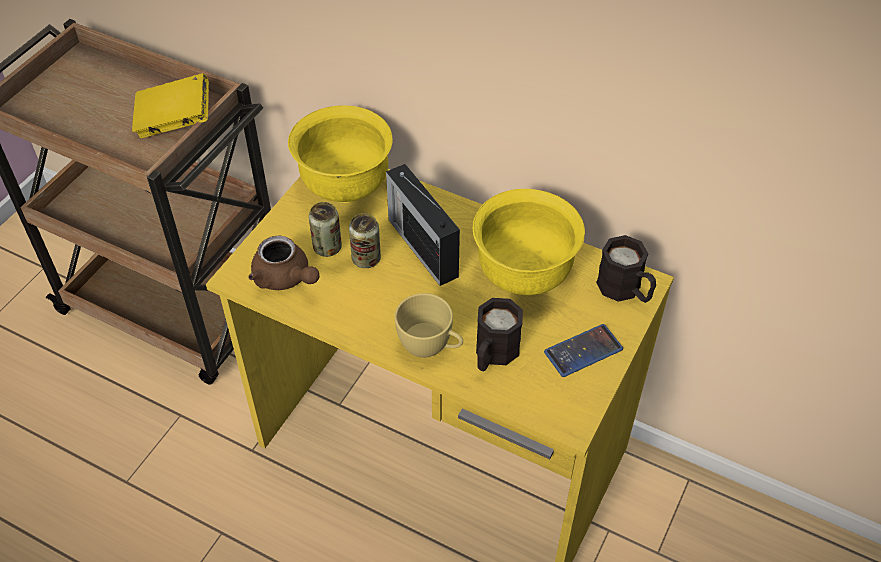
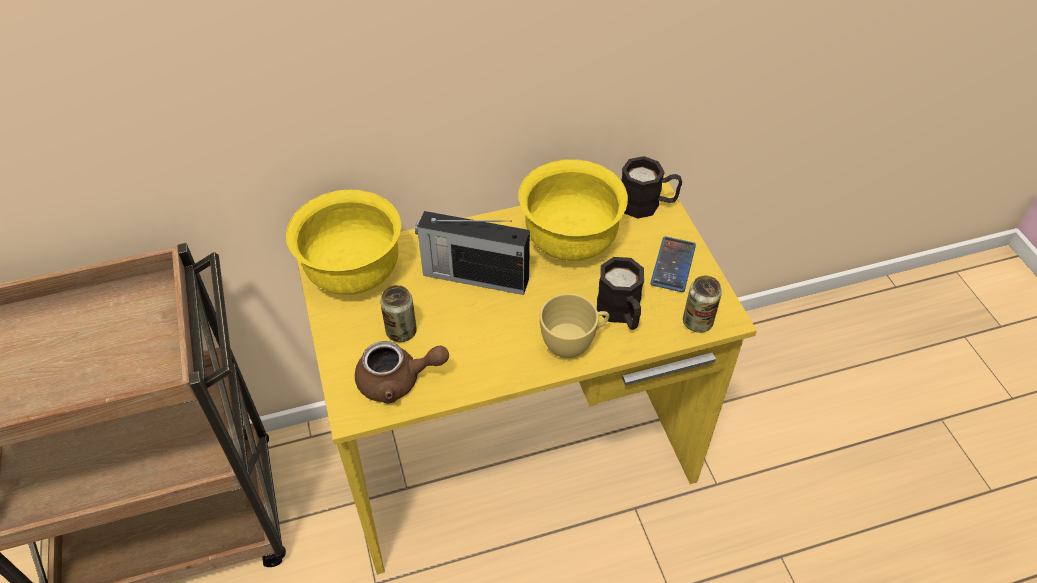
camera: 45 degrees left, 0 degrees up
(175, 121) = (139, 323): yellow book -> none
(366, 259) = (443, 317): can -> can (697, 322)

